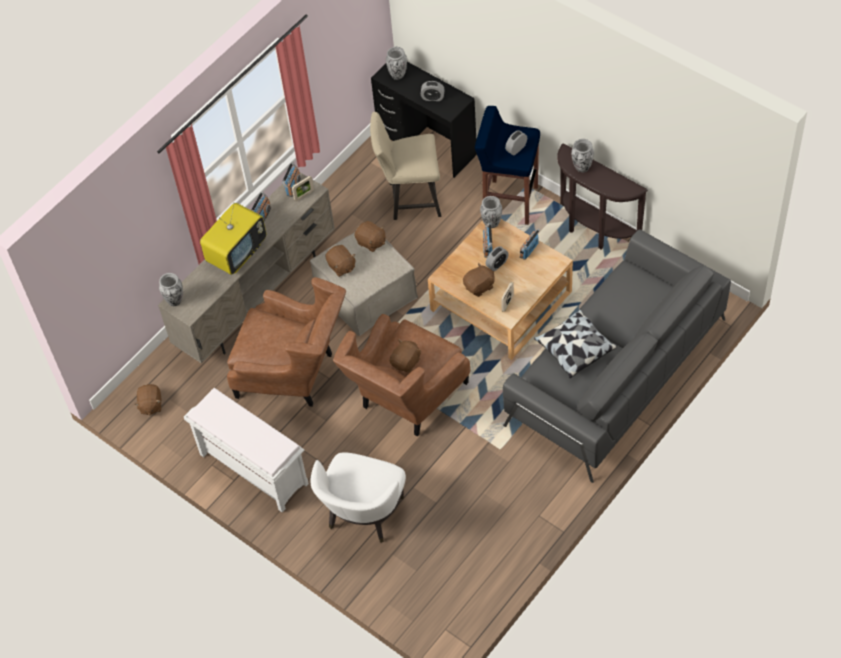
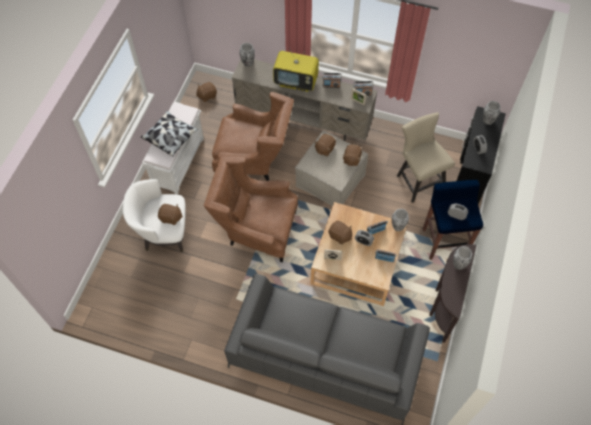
camera: 65 degrees right, 5 degrees up
(294, 374) = (254, 160): brown armchair -> brown armchair turned 75 degrees counterclockwise
(406, 362) = (259, 210): brown plush toy -> brown plush toy (171, 218)
(574, 349) = (307, 314): pillow -> pillow (170, 137)

